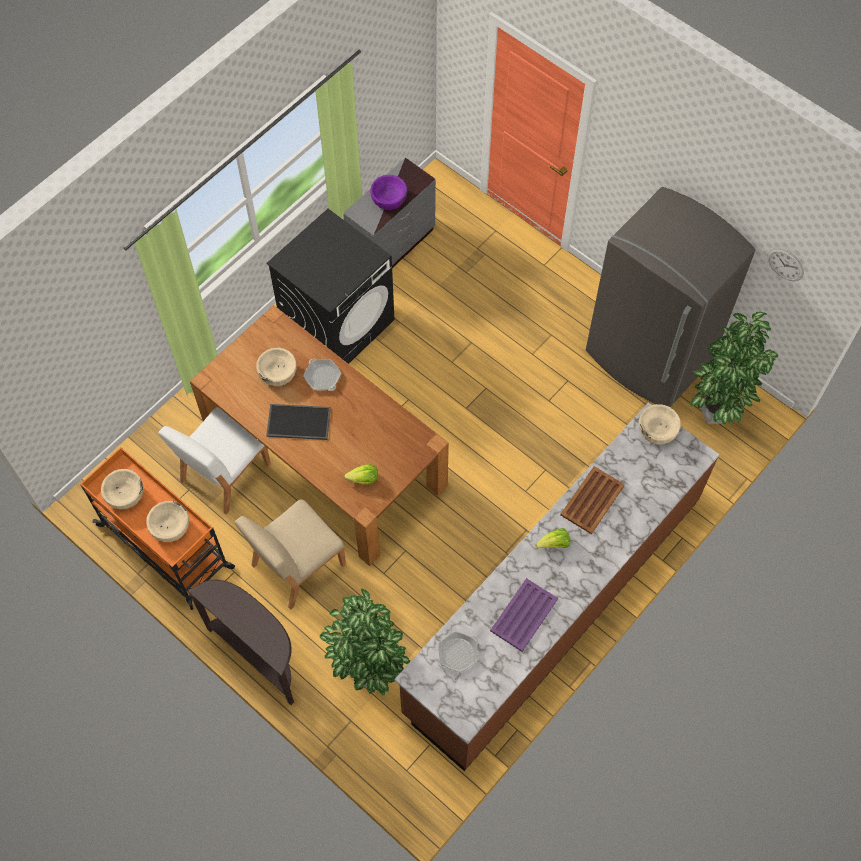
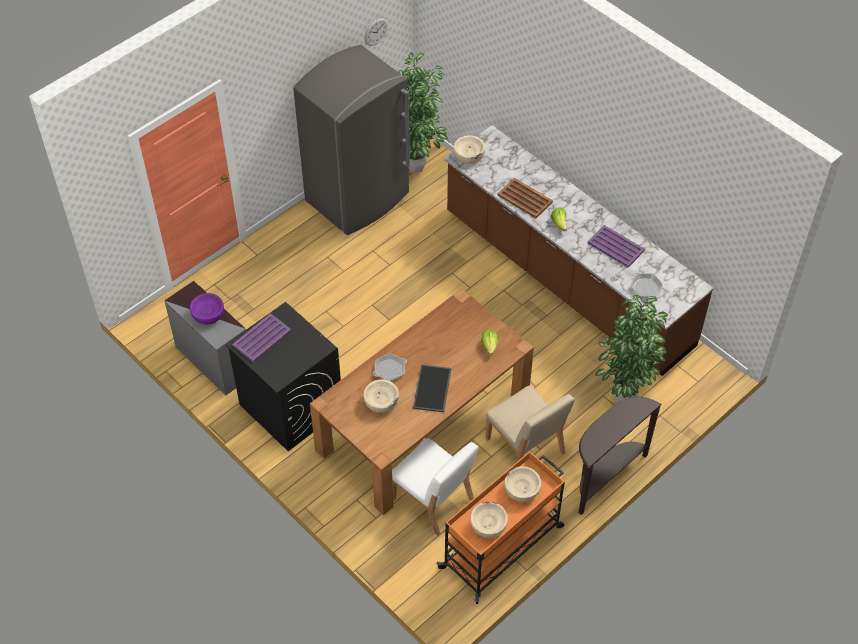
camera: 85 degrees left, 10 degrees down
(337, 239) = (261, 338): none -> purple tray

